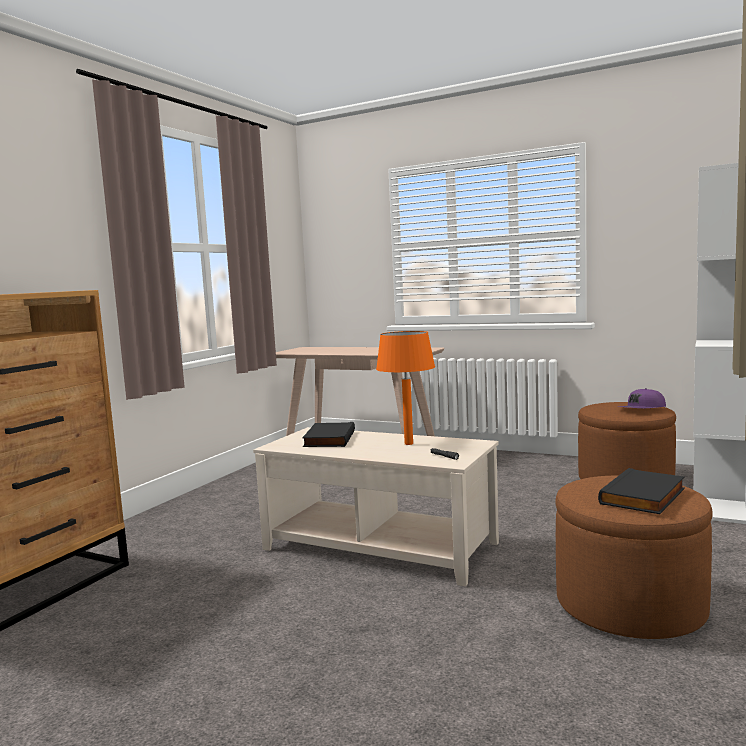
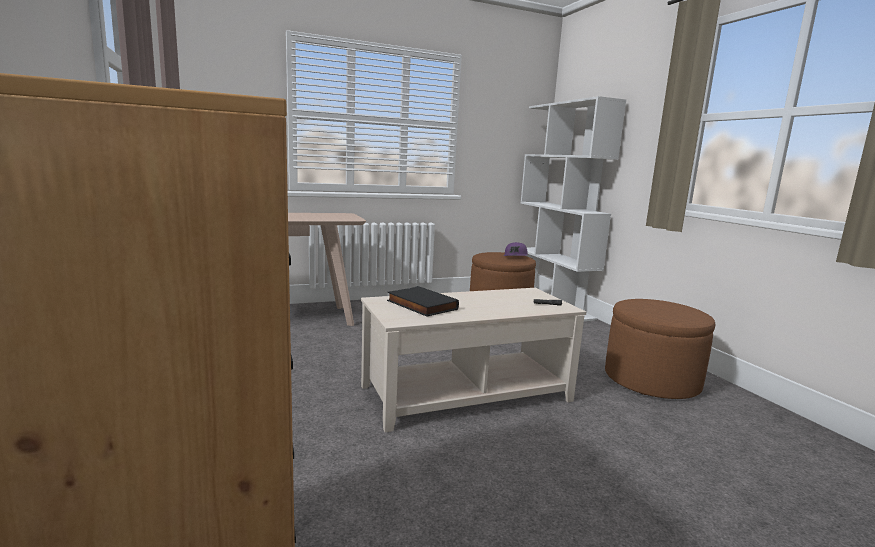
camera: 50 degrees left, 5 degrees up
(409, 443) = (493, 299): orange table lamp -> none
(644, 497) = (676, 310): black book -> none

